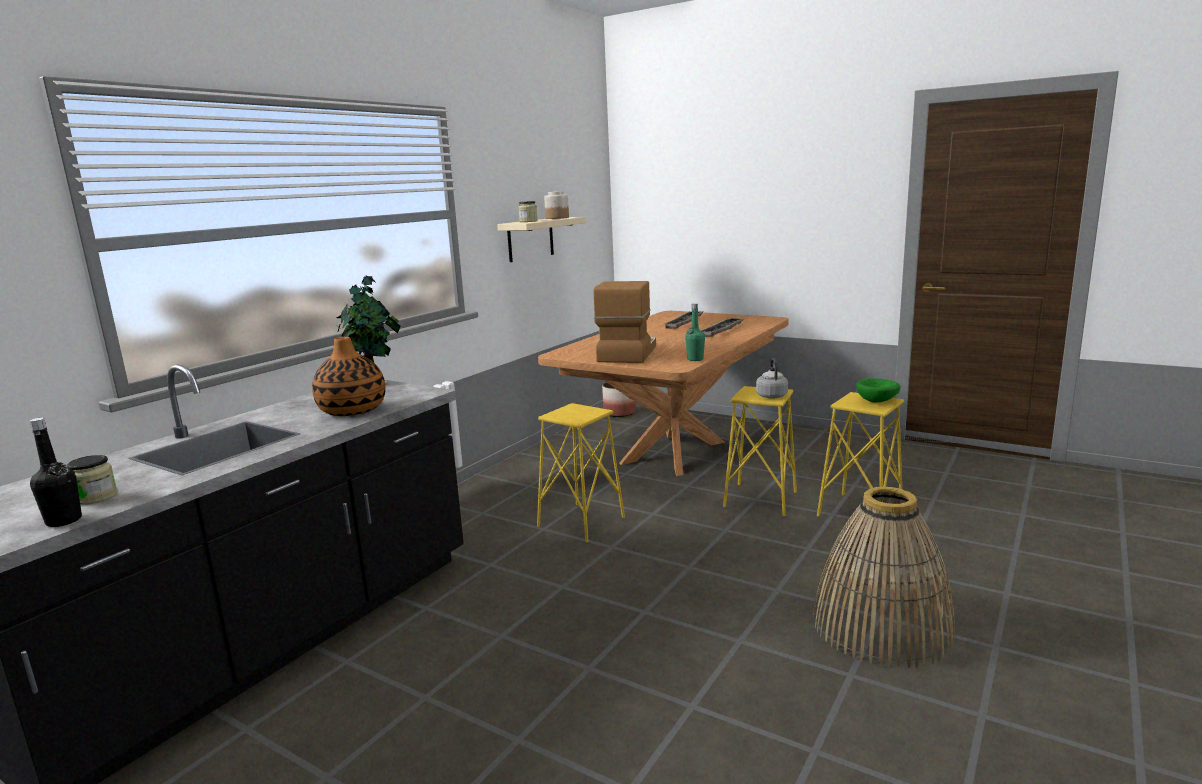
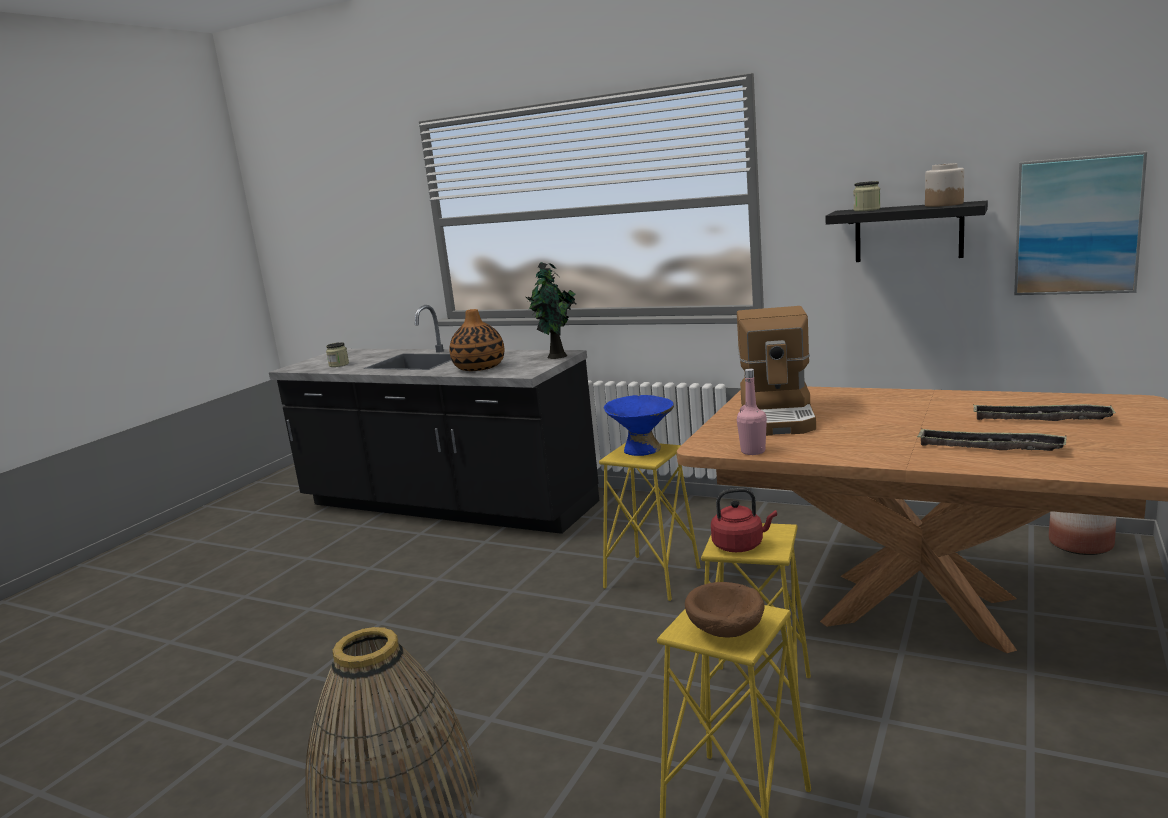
camera: 85 degrees right, 0 degrees up
(64, 521) = (309, 369): black bottle -> none
(530, 239) = (908, 233): beige shelf -> black shelf
(569, 412) = (642, 449): none -> blue bowl
(586, 232) = (1077, 226): none -> picture
(626, 353) = (778, 416): coffee machine -> coffee machine turned 90 degrees clockwise
(695, 359) = (753, 451): green bottle -> pink bottle
(771, 395) = (740, 546): grey kettle -> red kettle
(878, 401) = (726, 633): green bowl -> brown bowl

